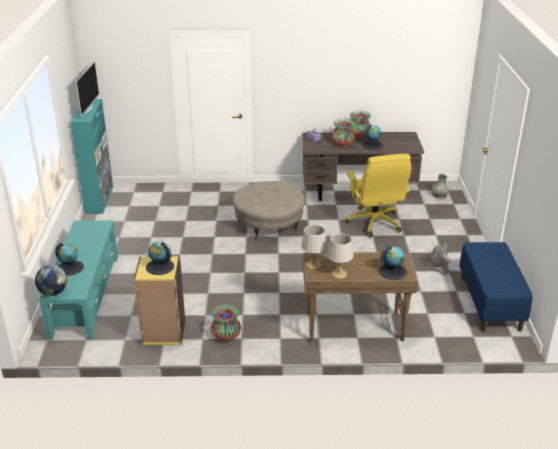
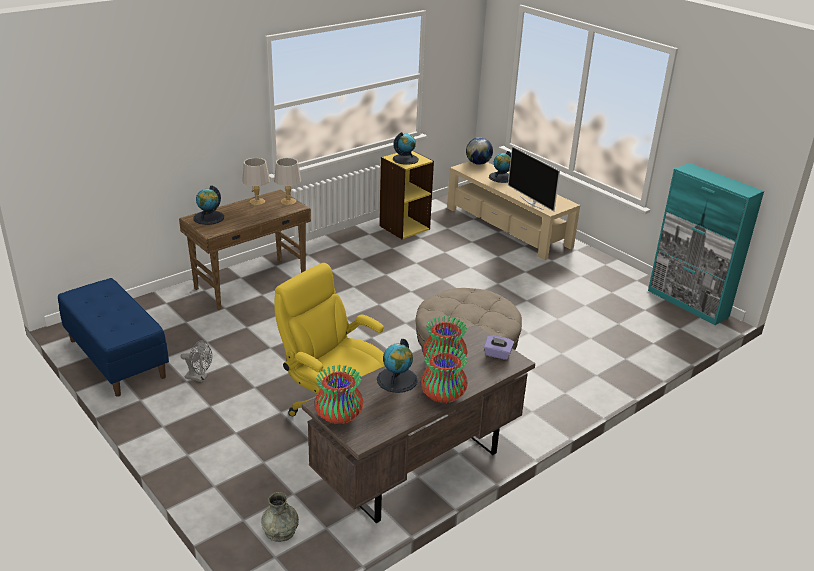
camera: 140 degrees right, 0 degrees up
(86, 295) = (507, 227): turquoise tv stand -> beige tv stand
(88, 109) = (718, 180): television -> television (532, 203)
(226, 336) = (354, 241): vase -> vase (339, 416)

